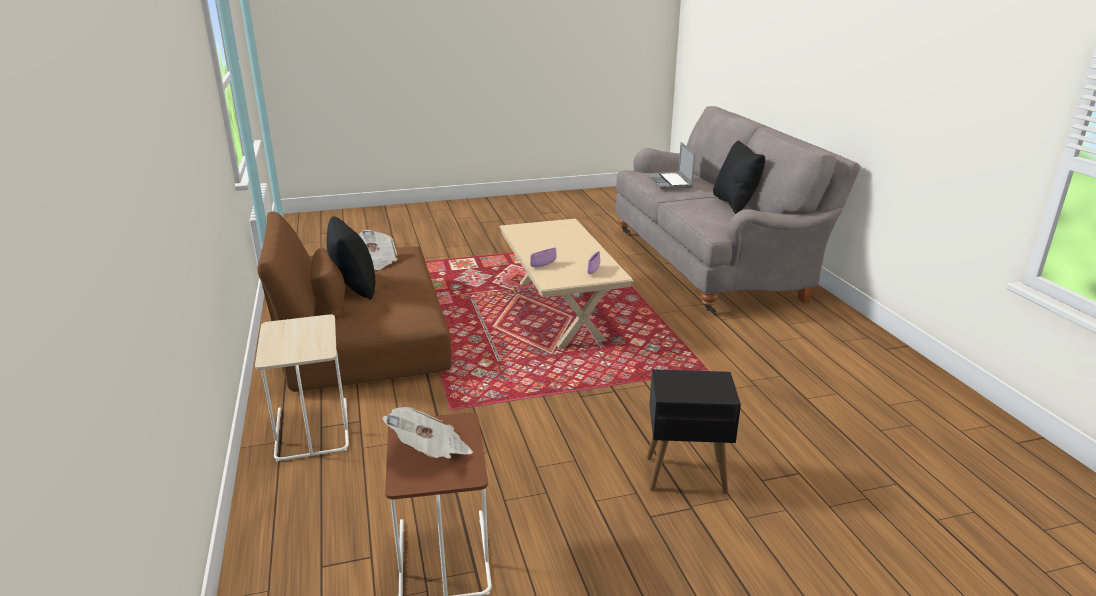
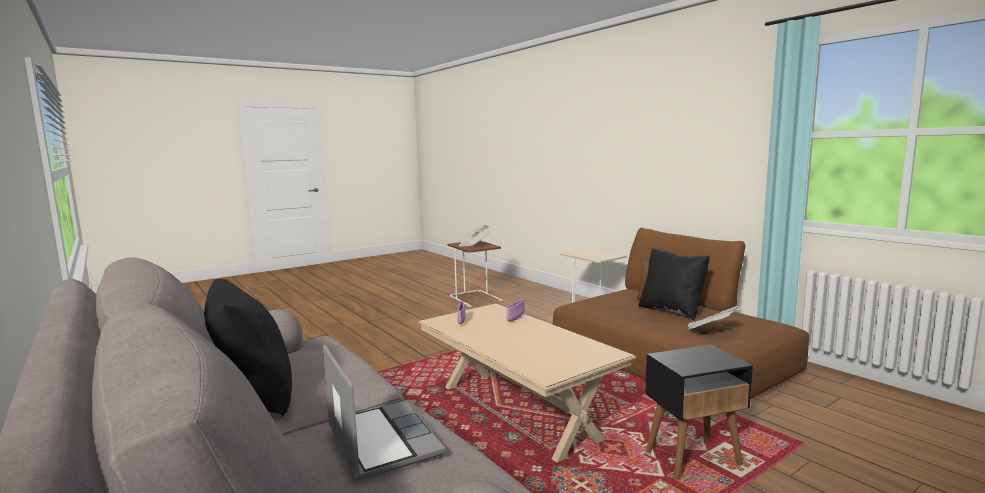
camera: 160 degrees right, 15 degrees down
(684, 475) = (371, 329): black side table -> black side table (693, 458)

